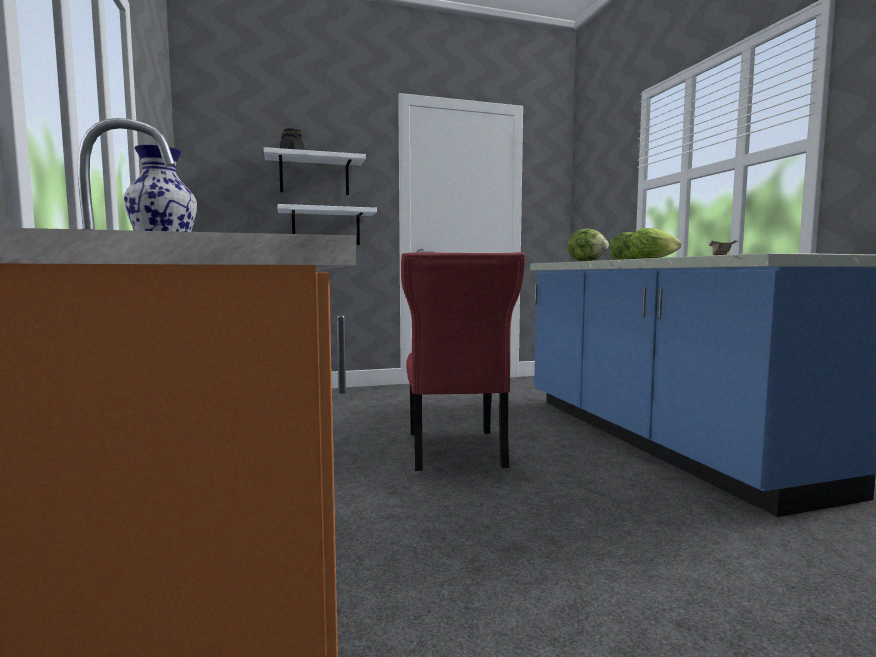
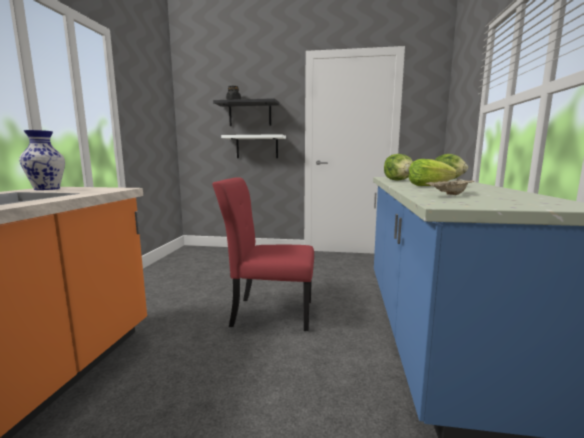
camera: 25 degrees right, 5 degrees up
(314, 176) = (250, 114): white shelf -> black shelf
(455, 452) = (269, 313): red chair -> red chair turned 75 degrees clockwise

